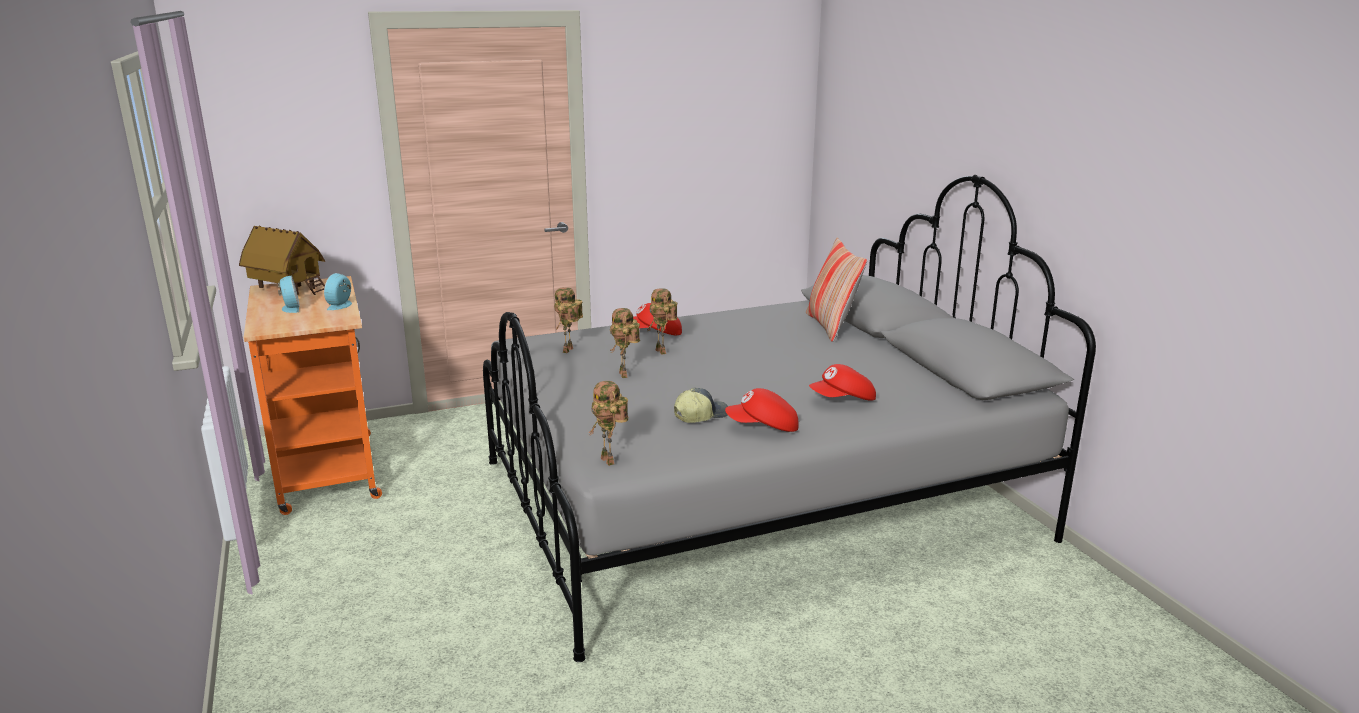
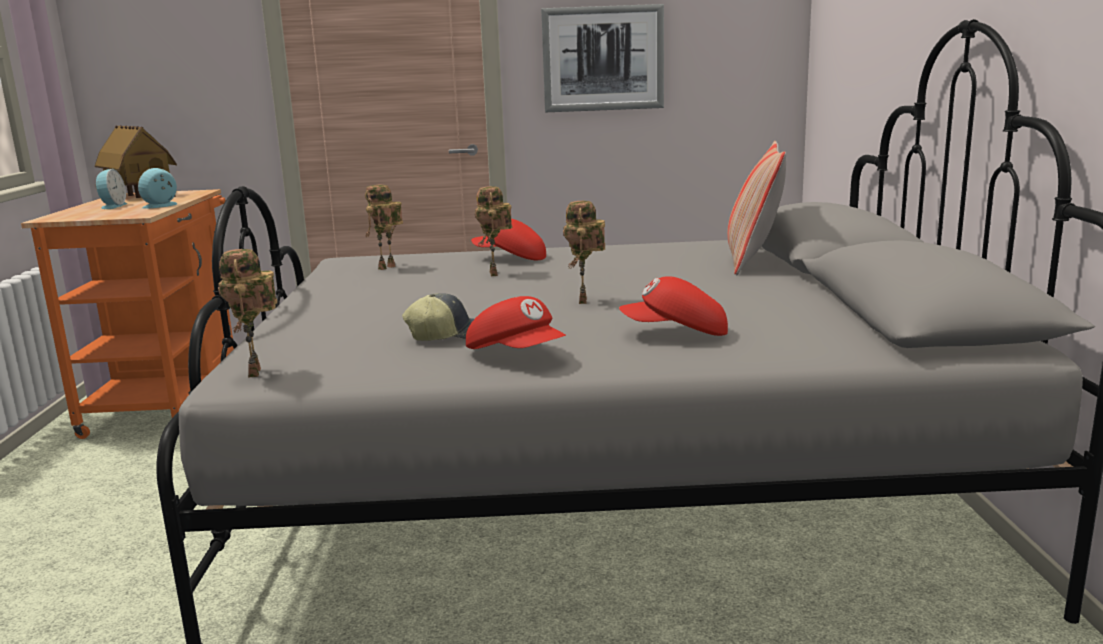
camera: 20 degrees right, 5 degrees down
(625, 375) = (417, 292): toy robot -> toy robot (585, 301)
(665, 149) = (603, 59): none -> picture
(763, 427) = (517, 355): red cap -> red cap turned 150 degrees counterclockwise

